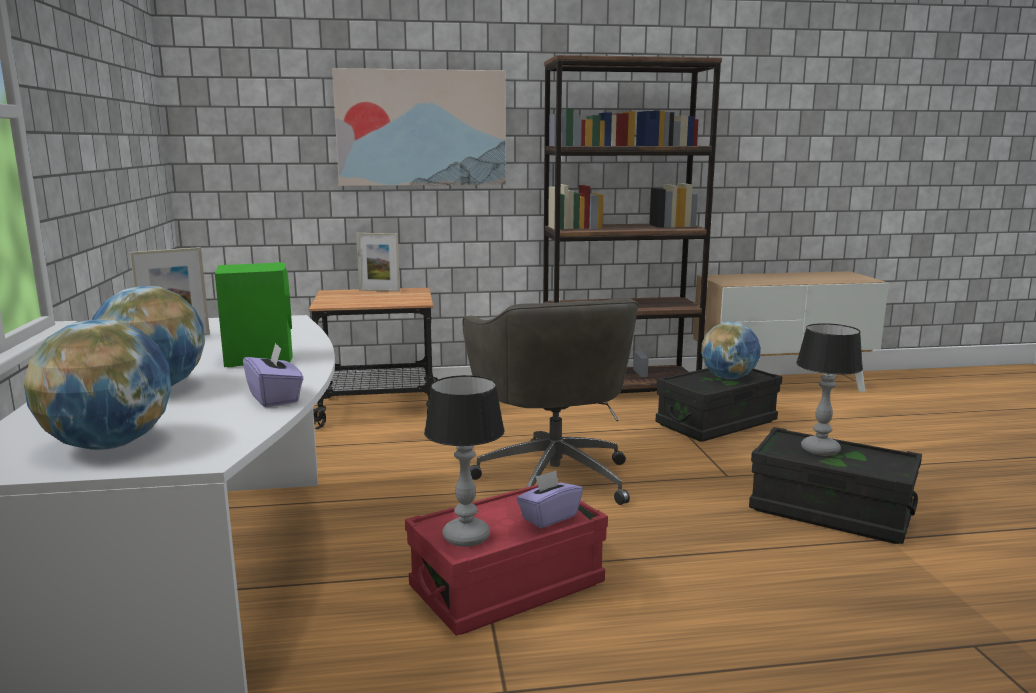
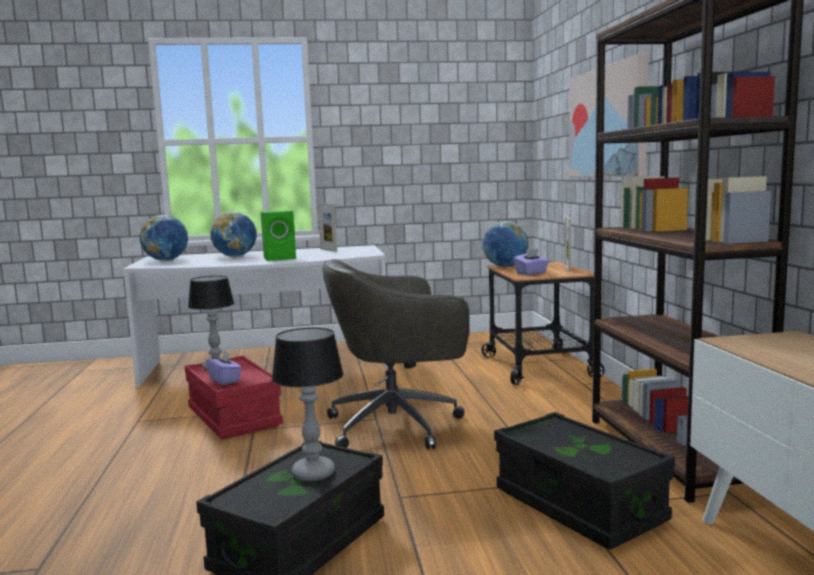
camera: 90 degrees right, 5 degrees down
(275, 398) = (207, 264): purple tissue box -> purple tissue box (531, 273)
(729, 378) = (589, 451): globe -> globe (505, 266)

